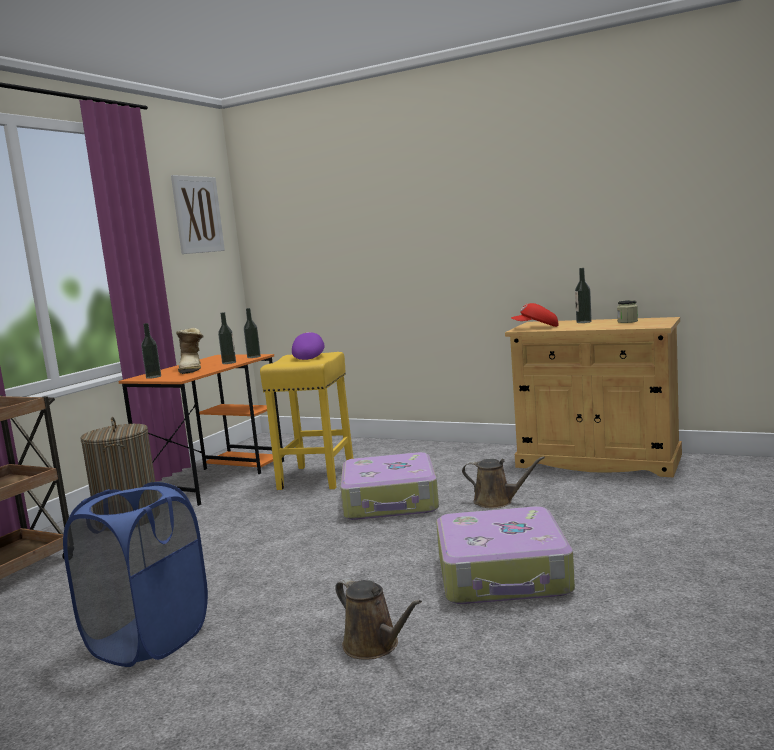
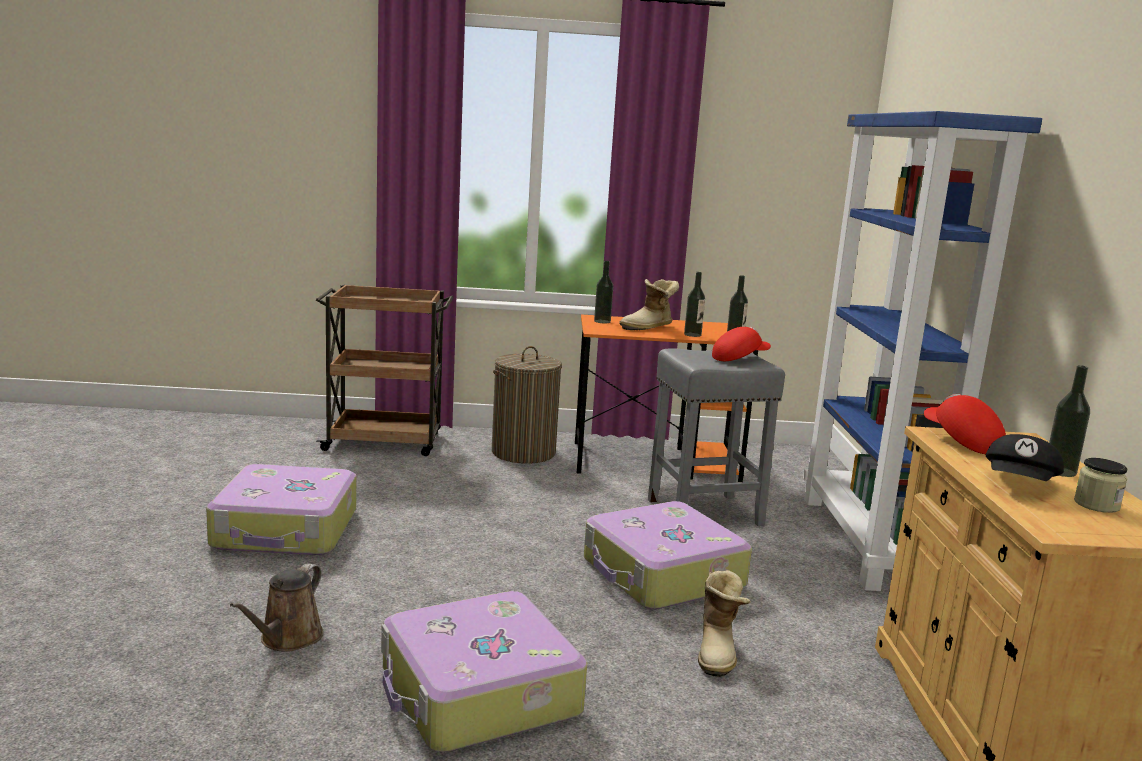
camera: 60 degrees right, 5 degrees up
(149, 639) = (286, 529): blue laundry basket -> suitcase
(197, 214) = (794, 143): picture -> none
(309, 356) = (739, 358): purple cap -> red cap
(316, 478) = (702, 513): yellow stool -> grey stool
(401, 447) = (868, 542): none -> blue bookcase
(497, 501) = (718, 652): brown watering can -> boot
(599, 325) = (1020, 484): none -> black cap

